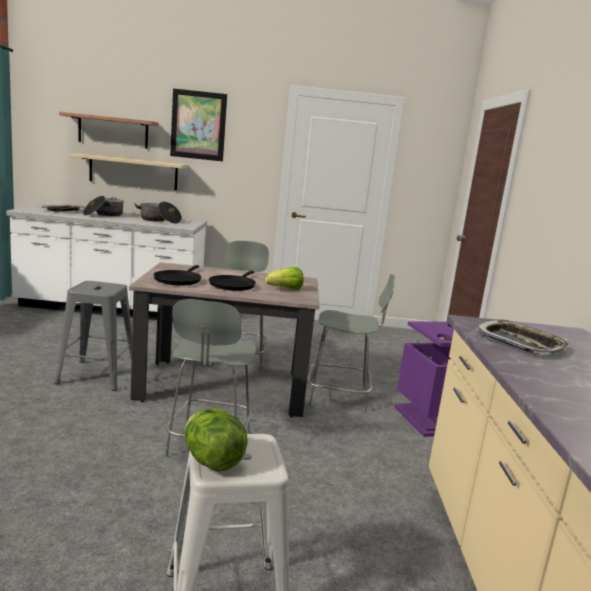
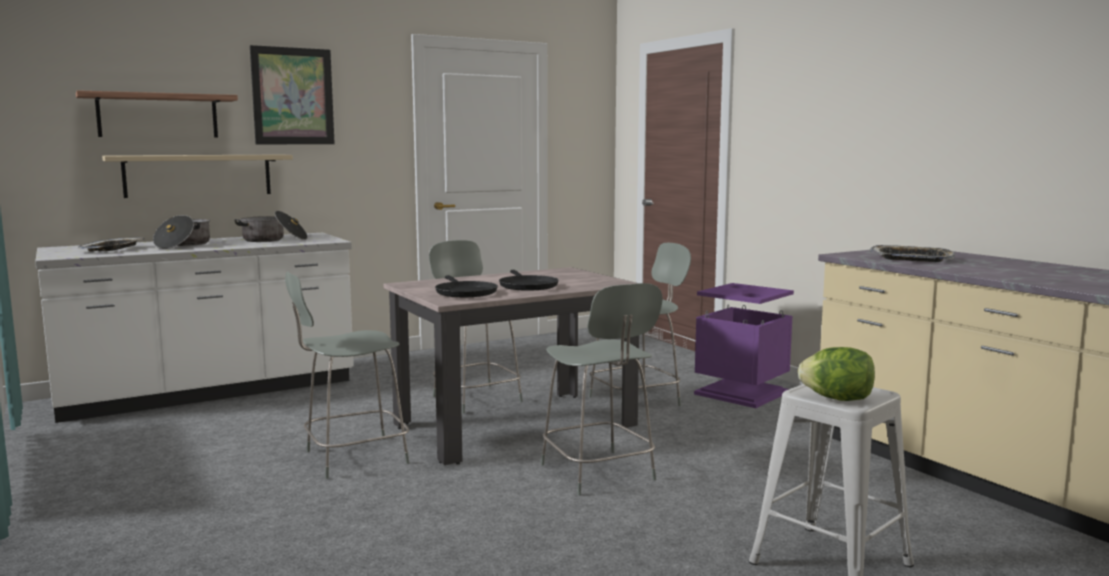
camera: 30 degrees left, 5 degrees down
(97, 375) = (352, 458): grey stool -> grey chair
(285, 289) = (581, 280): lettuce -> none

